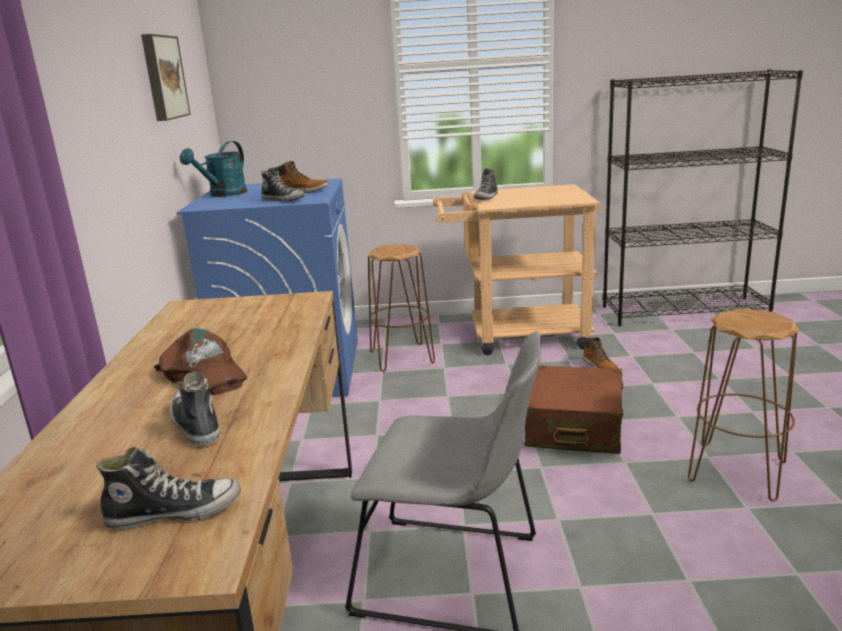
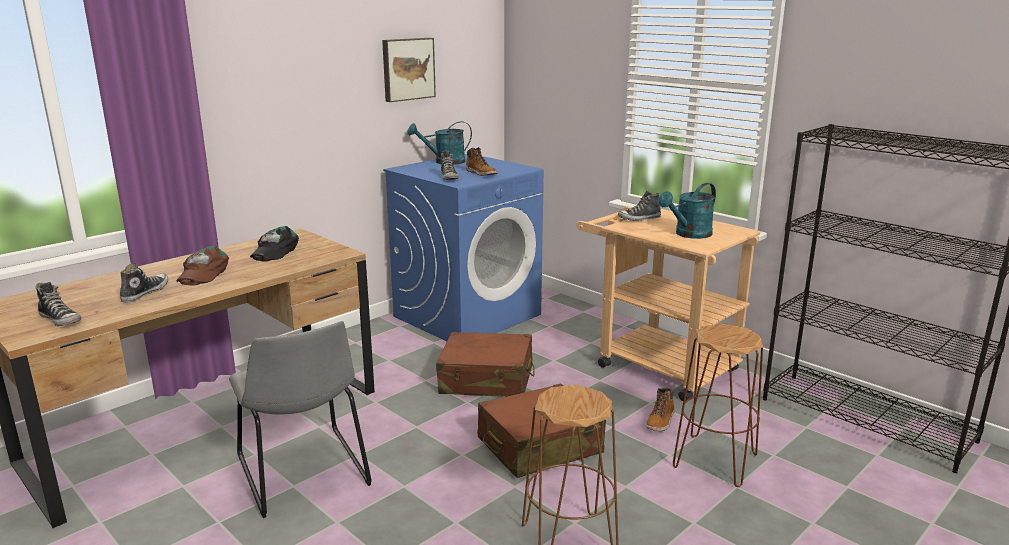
camera: 45 degrees right, 0 degrees up
(218, 325) = (274, 251): none -> black cap
(402, 357) = (544, 339): brown stool -> brown stool (714, 461)
(427, 406) = (487, 380): none -> brown suitcase
(550, 196) = (689, 234): none -> turquoise watering can

